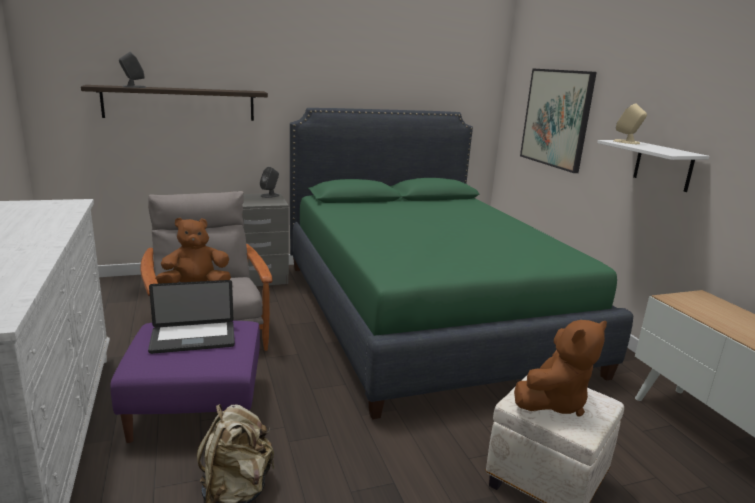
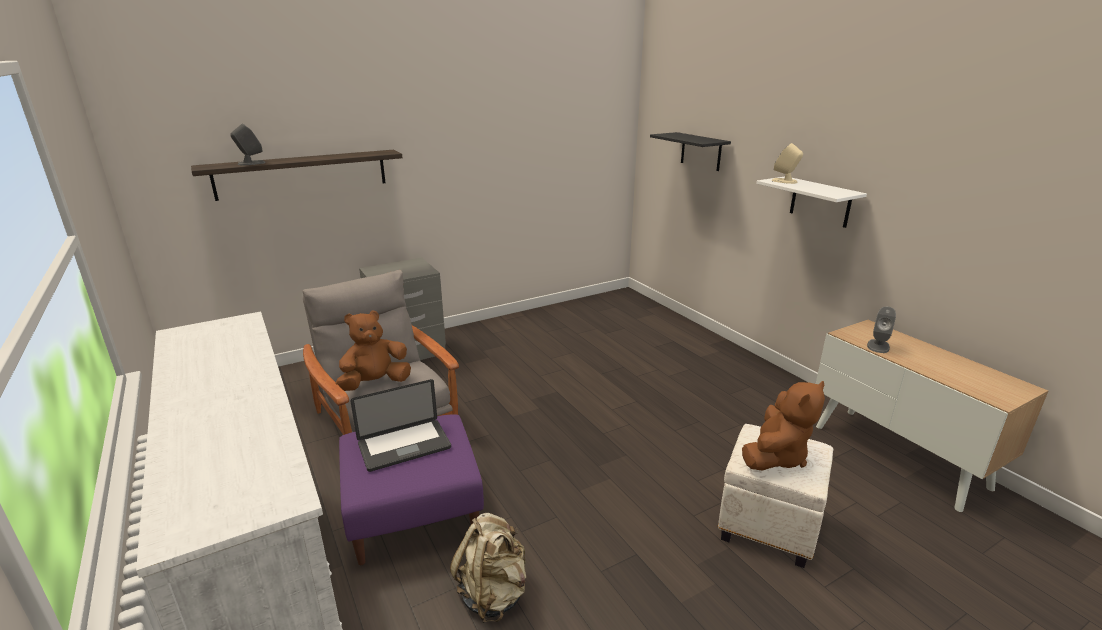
camera: 10 degrees left, 5 degrees up
(270, 195) = (413, 262): grey speaker -> grey speaker (878, 346)
(424, 313) = (596, 367): green bed -> none
(556, 118) = (701, 151): picture -> black shelf

